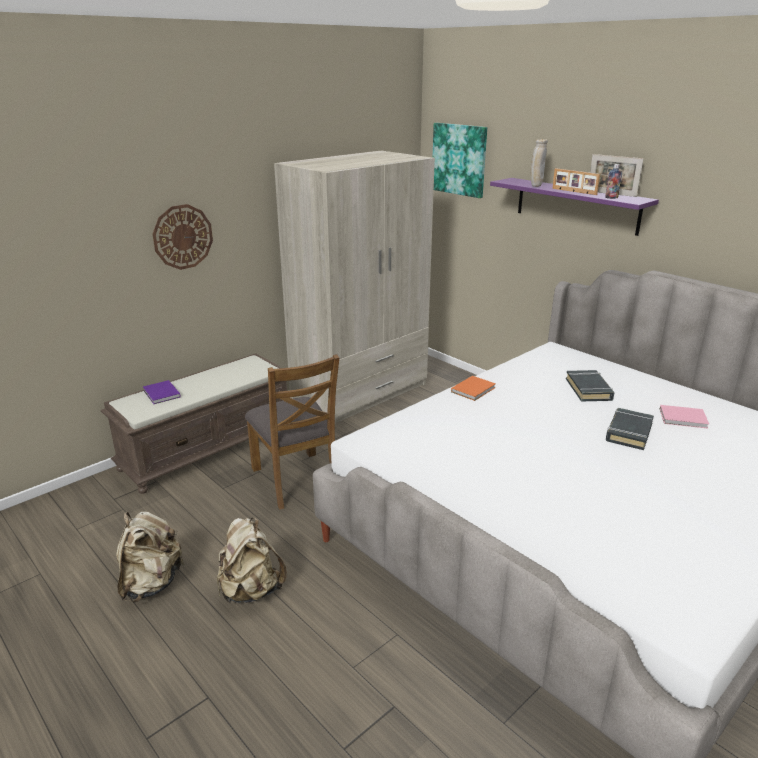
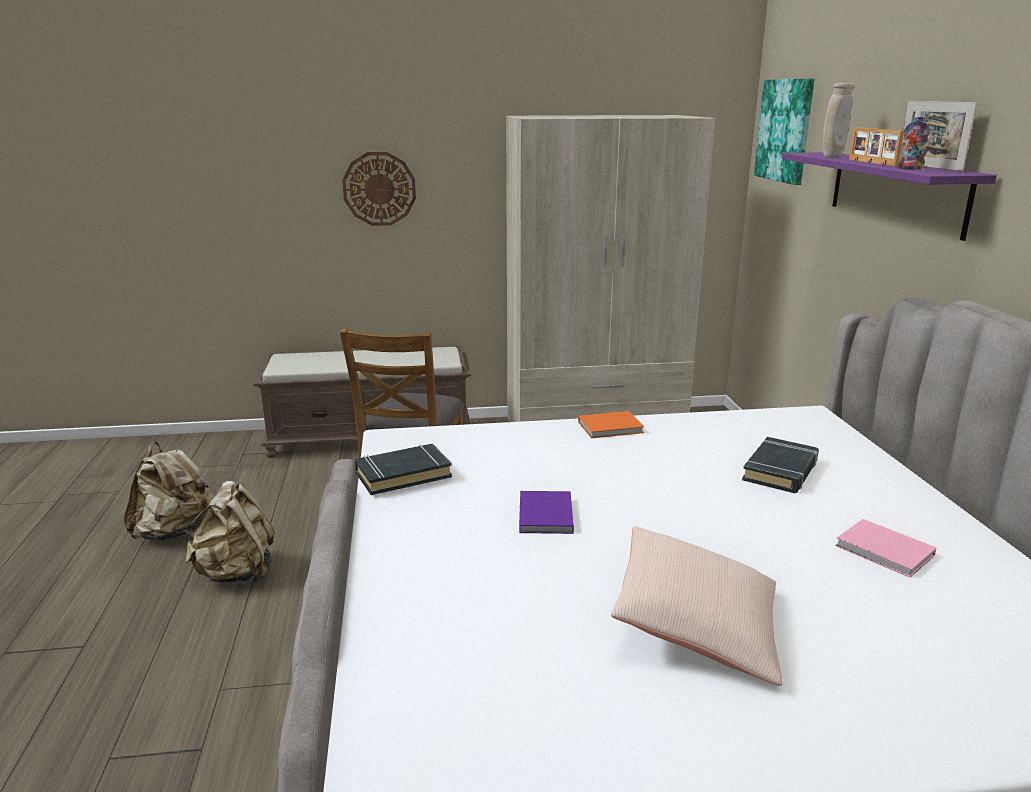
camera: 35 degrees right, 5 degrees down
(161, 394) = (321, 358): purple book -> purple book (544, 516)
(628, 432) = (751, 536): black book -> black book (403, 475)
(673, 488) = (696, 625): none -> beige pillow

